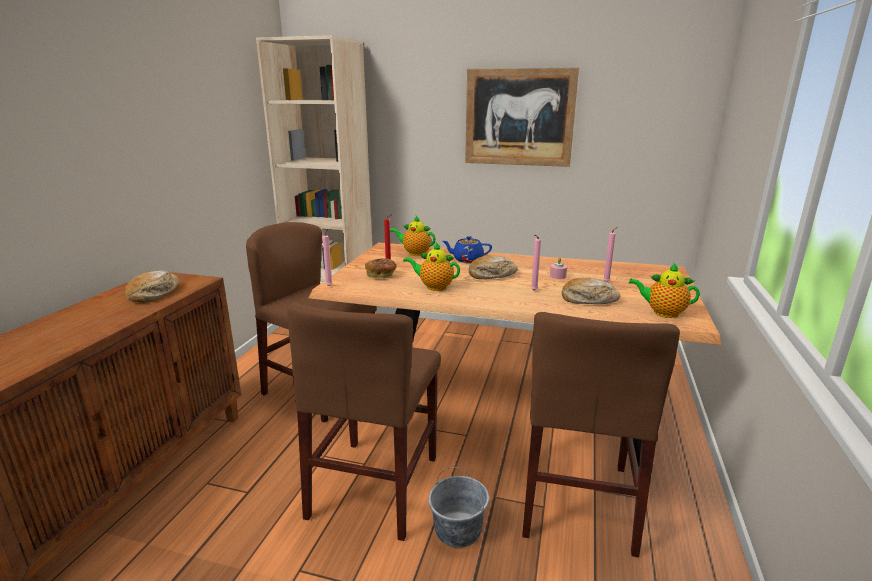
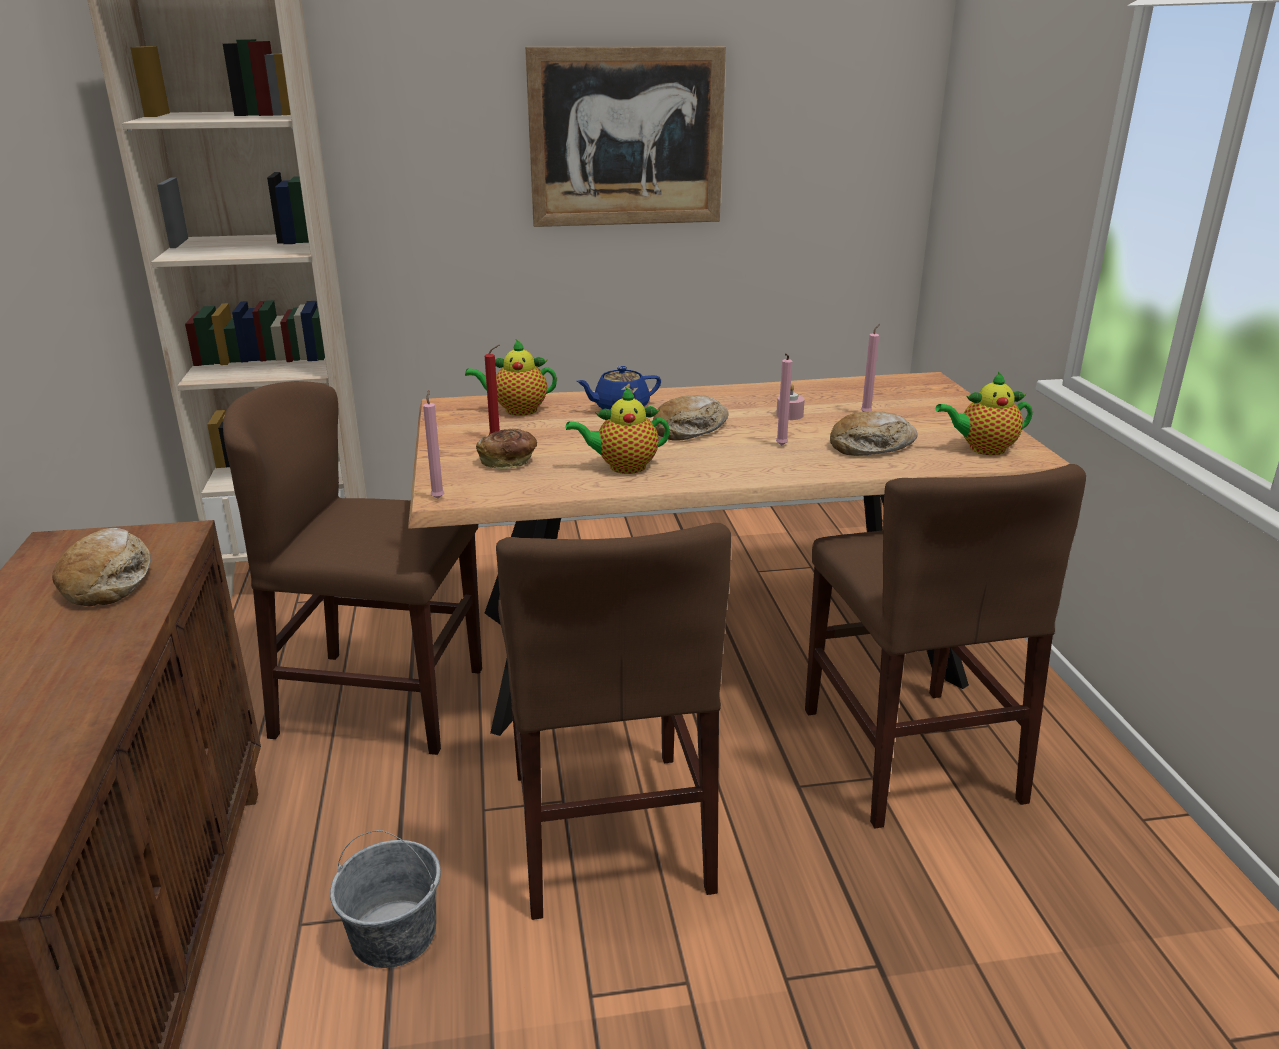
camera: 25 degrees left, 5 degrees up
(457, 529) = (781, 849): grey bucket -> grey bucket (393, 934)

